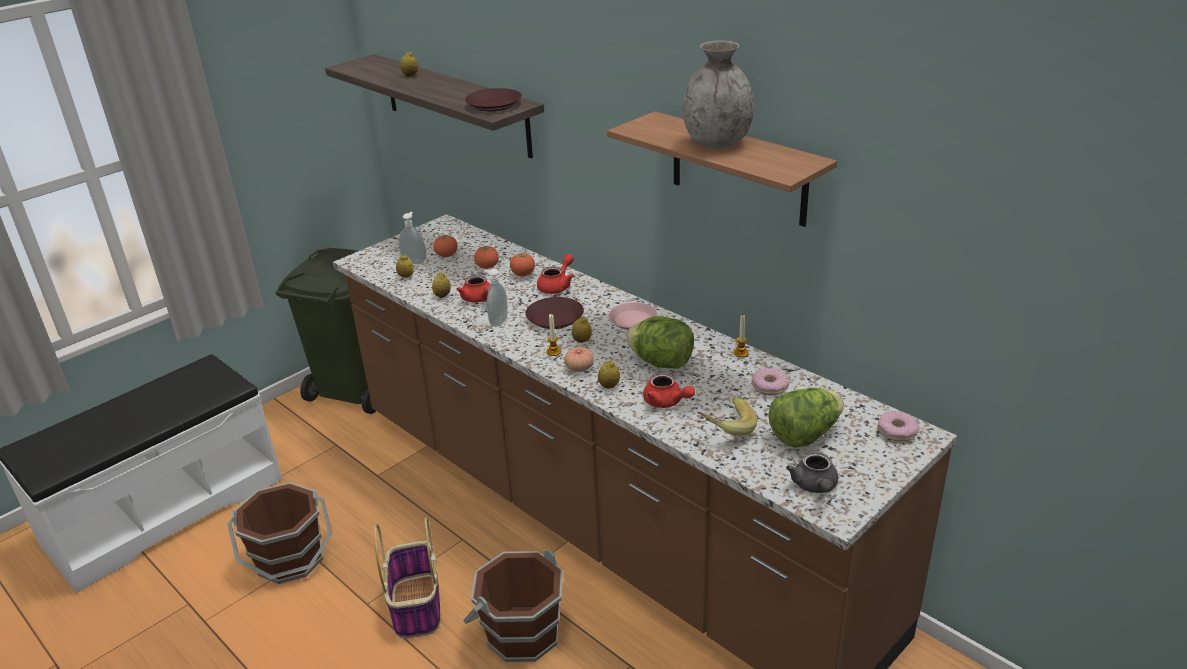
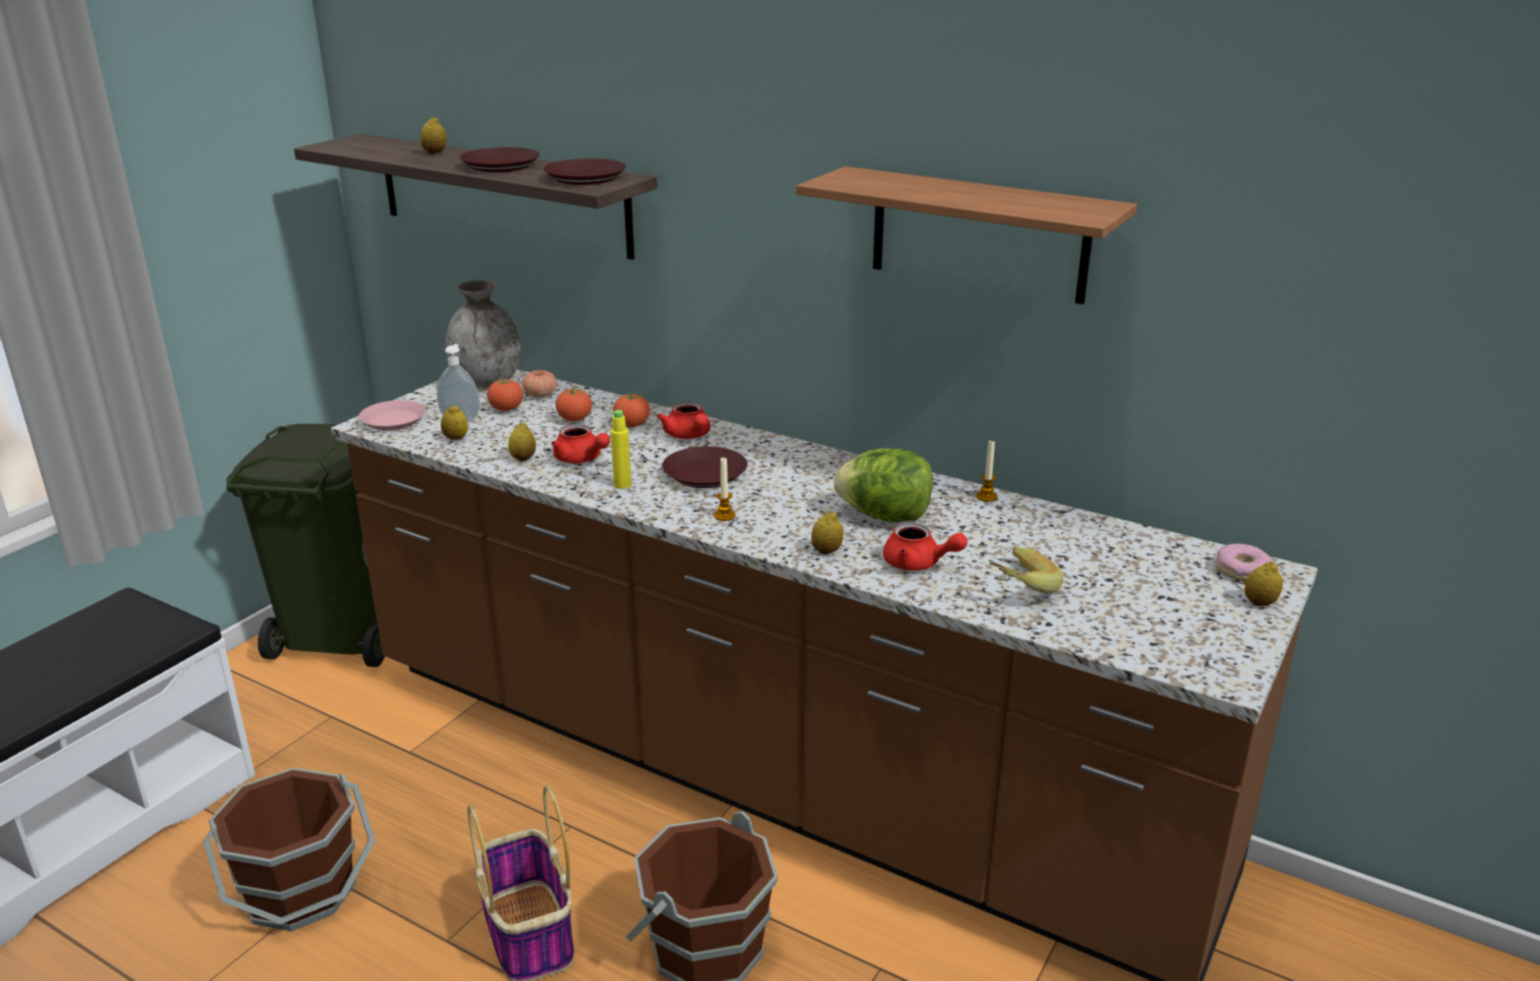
camera: 15 degrees left, 5 degrees down
(446, 90) = (501, 166): none -> brown plate
(497, 321) = (622, 485): soap dispenser -> yellow bottle
(557, 286) = (689, 436): red teapot -> red teapot turned 135 degrees clockwise
(579, 368) = (772, 532): tomato -> tomato (540, 395)
(582, 341) = (758, 499): lemon -> lemon (1259, 603)
(632, 320) = (817, 469): pink plate -> pink plate (393, 421)
(718, 143) = (963, 192): grey vase -> grey vase (487, 382)
(770, 386) = (1047, 533): donut -> none
(804, 435) = (1127, 586): lettuce -> none
(815, 486) = (1178, 647): grey teapot -> none

